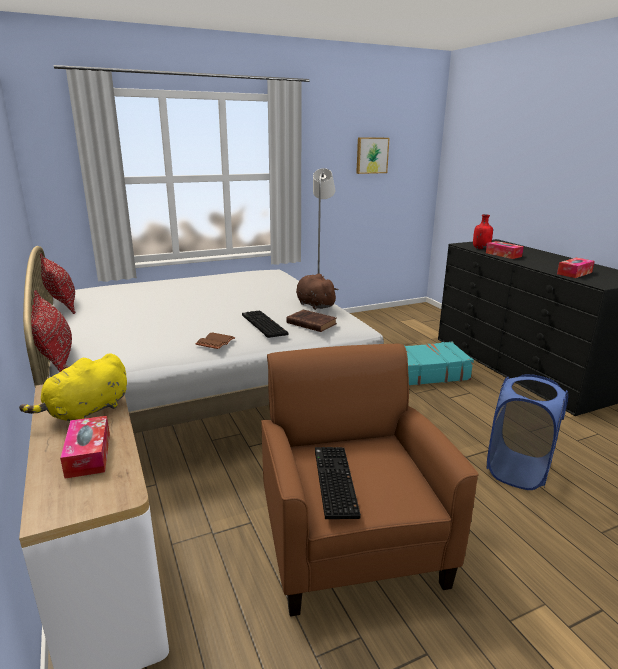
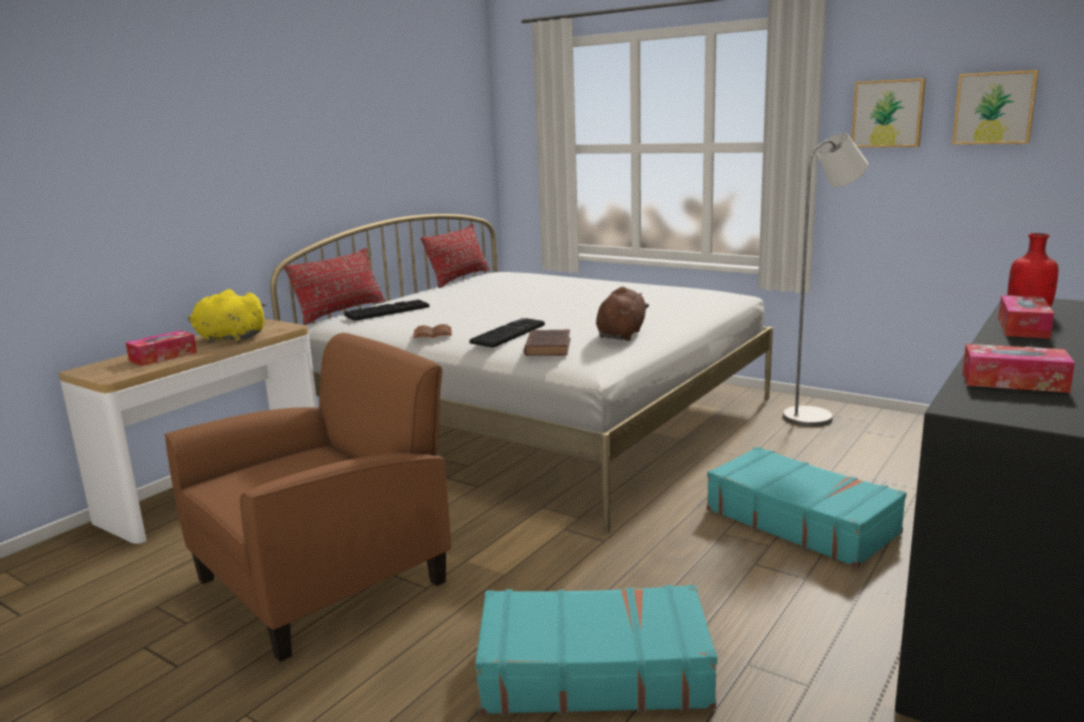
camera: 60 degrees right, 5 degrees down
(327, 157) = (888, 113): none -> picture
(333, 481) = (262, 469): keyboard -> keyboard (387, 311)
(518, 470) = (593, 670): blue laundry basket -> turquoise suitcase

